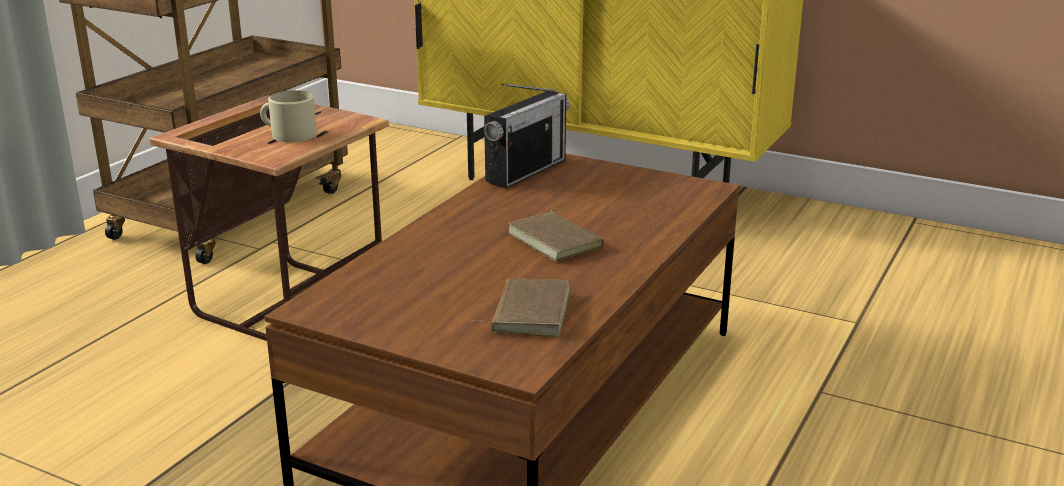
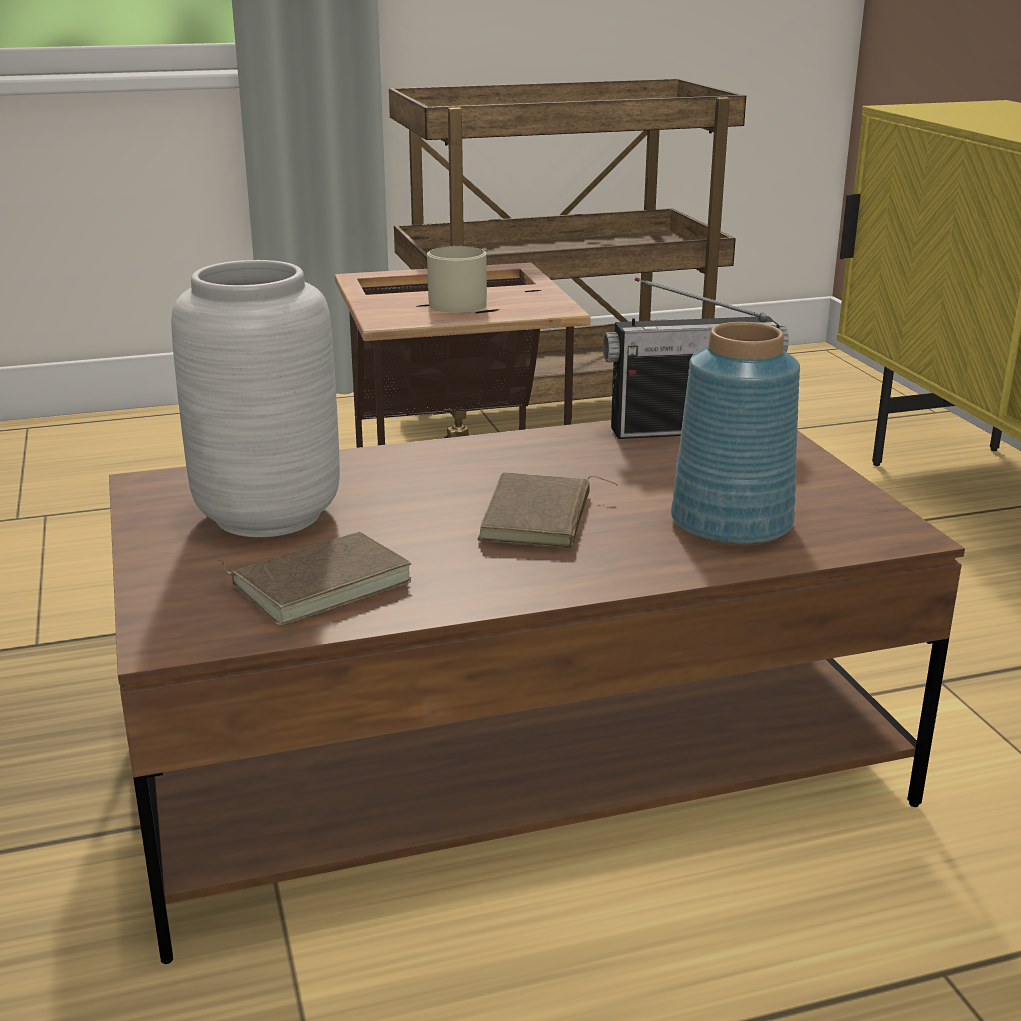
camera: 45 degrees right, 0 degrees up
(423, 294) = (271, 516): none -> grey vase
(639, 210) = (729, 524): none -> blue vase

